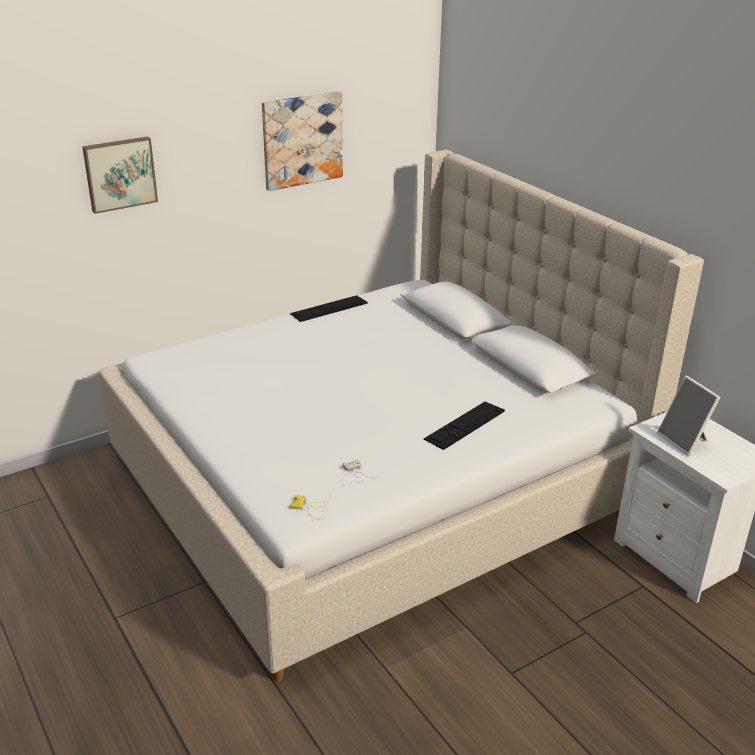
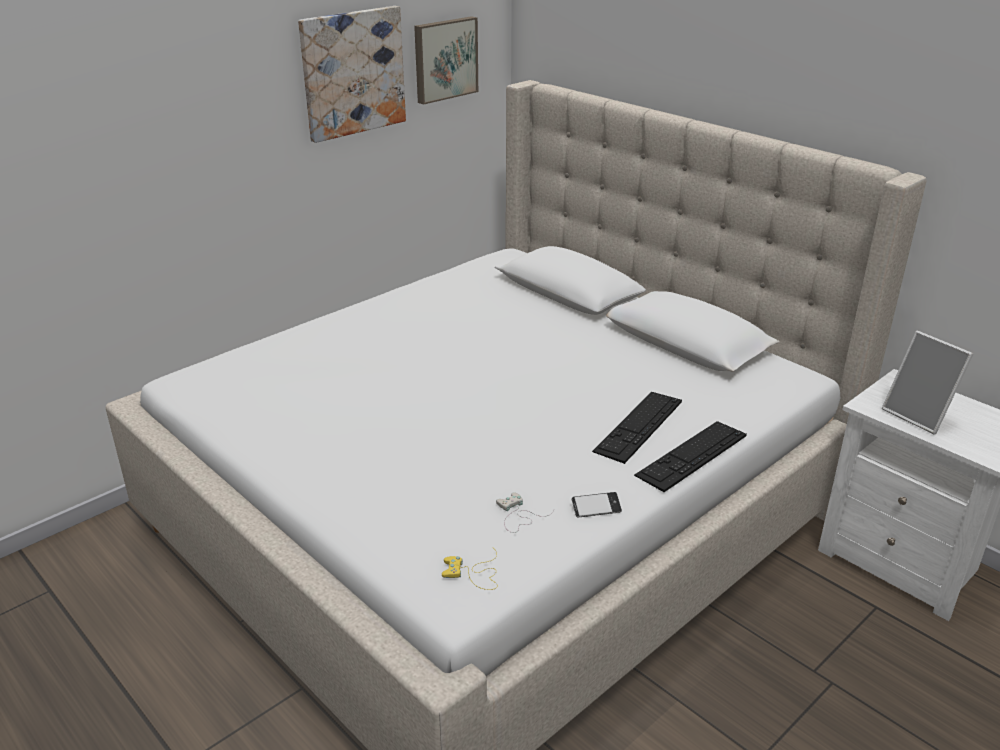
camera: 10 degrees left, 0 degrees up
(120, 173) = (110, 124): picture -> picture (444, 59)
(329, 308) = (407, 293): keyboard -> keyboard (692, 455)
(411, 477) = (596, 508): none -> phone

